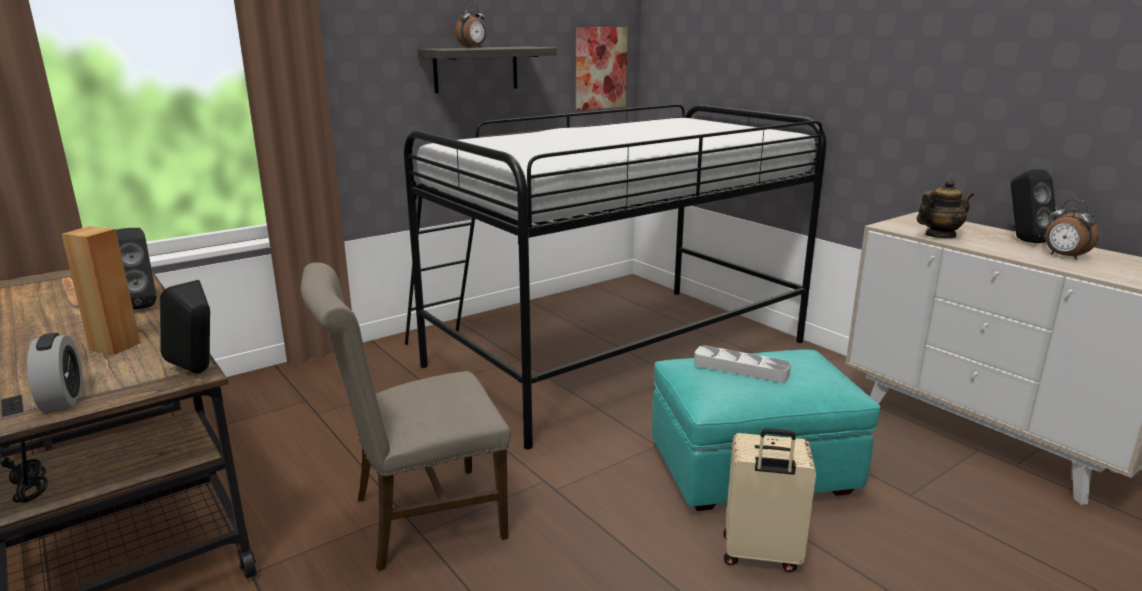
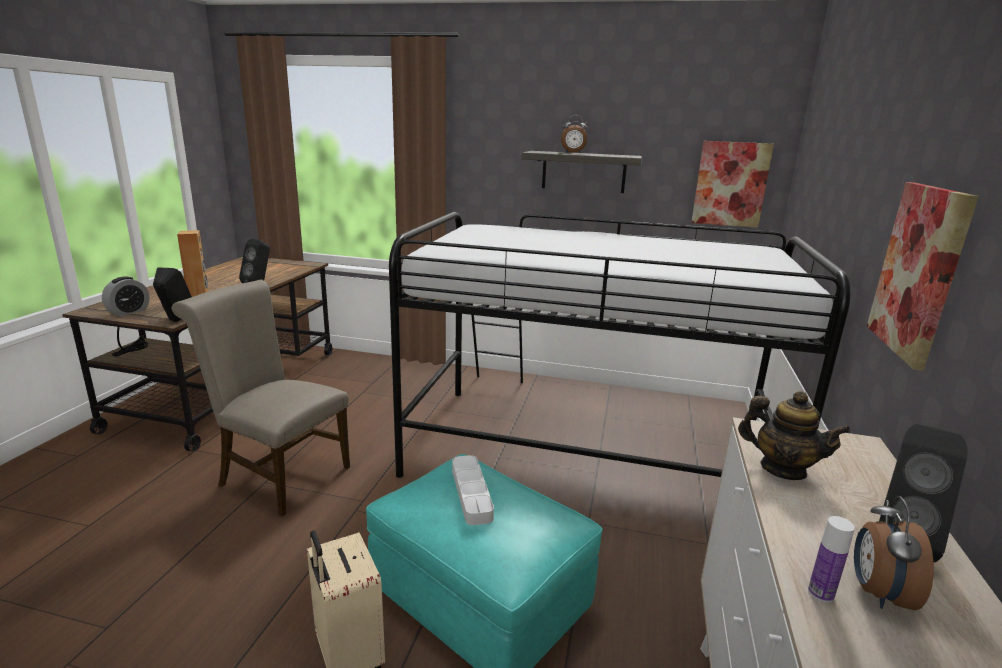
camera: 50 degrees right, 0 degrees up
(909, 100) = (919, 271): none -> picture
(1061, 264) = (820, 593): none -> bottle

